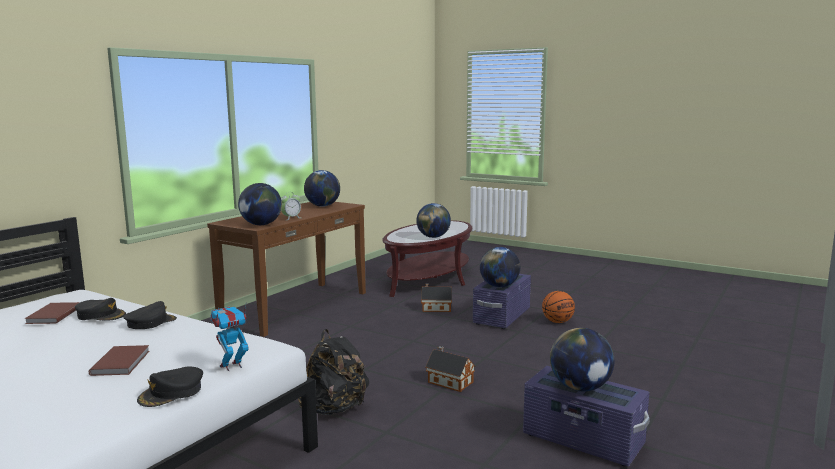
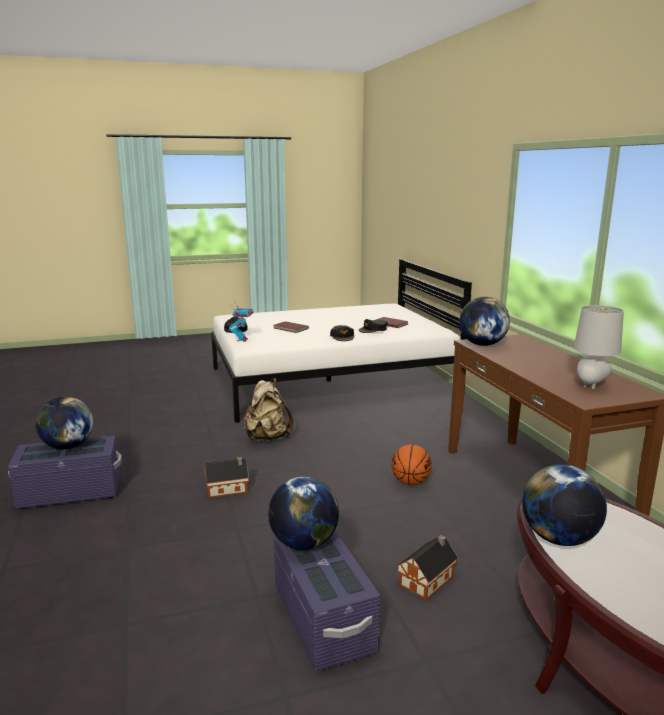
camera: 130 degrees right, 5 degrees up
(291, 218) = (507, 358): alarm clock -> none
(322, 206) = (592, 386): globe -> grey table lamp
(334, 409) = (267, 438): black backpack -> beige backpack
(557, 322) = (230, 661): basketball -> basketball (410, 482)

